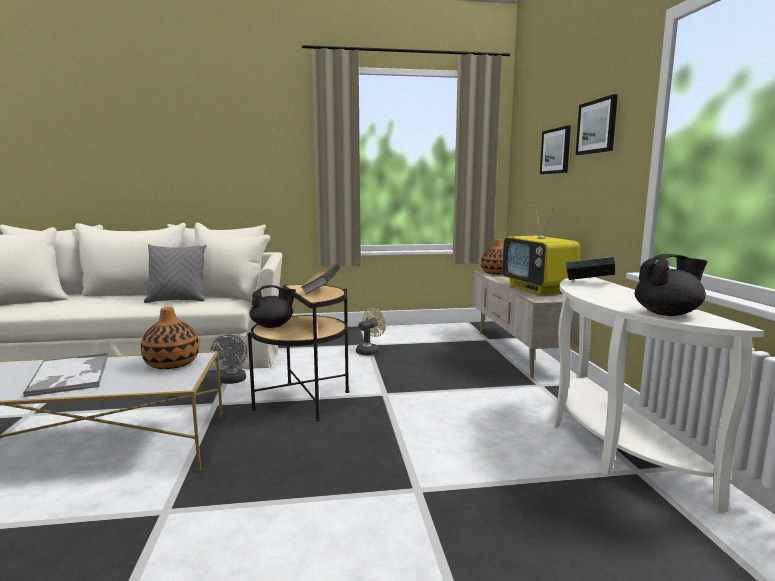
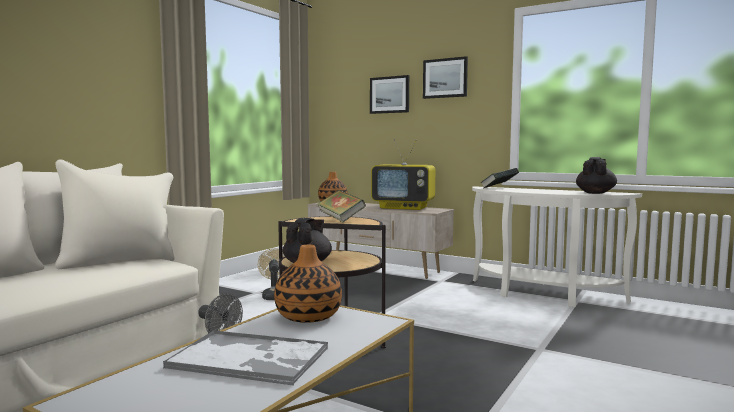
camera: 50 degrees left, 5 degrees down
(177, 301) = (76, 275): grey pillow -> none

